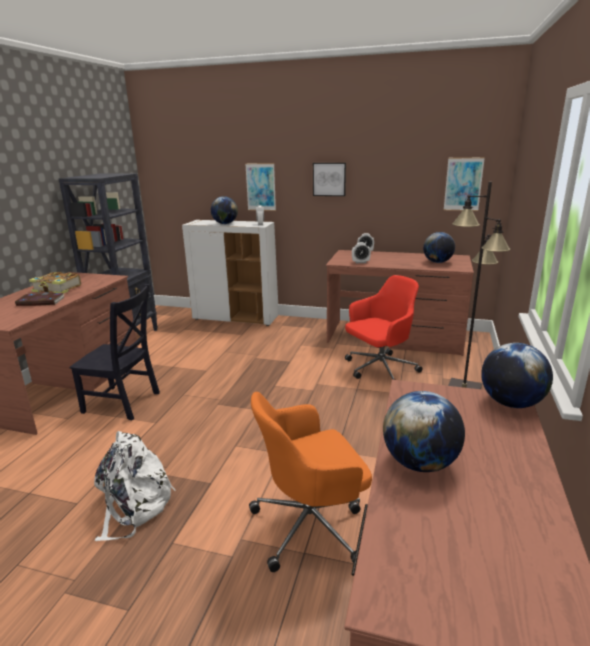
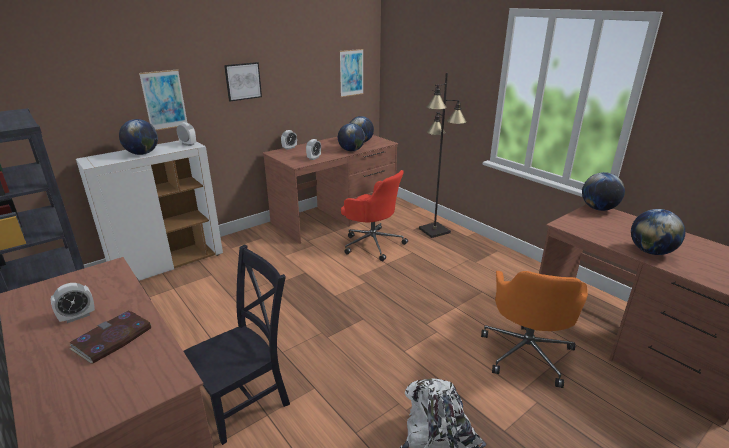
camera: 55 degrees left, 5 degrees up
(57, 289) = (77, 316): book -> alarm clock
(379, 369) = (372, 243): red office chair -> red office chair turned 120 degrees clockwise
(407, 265) = (351, 150): none -> globe

